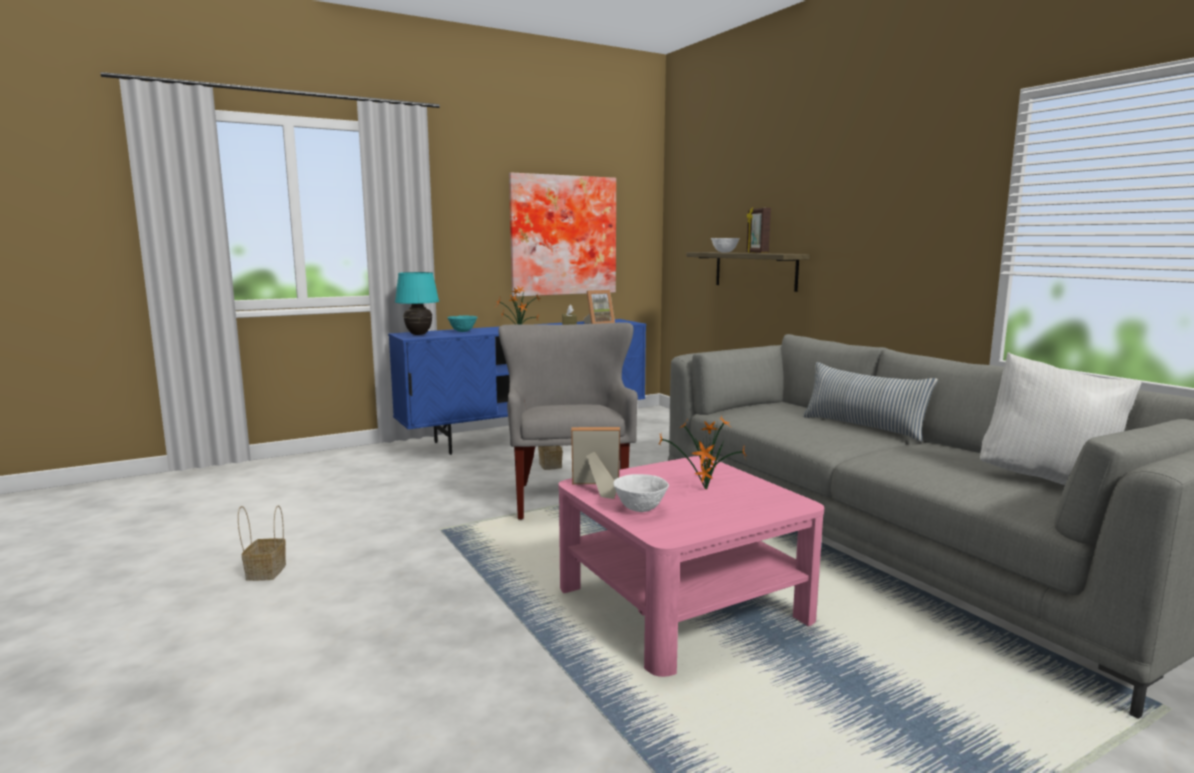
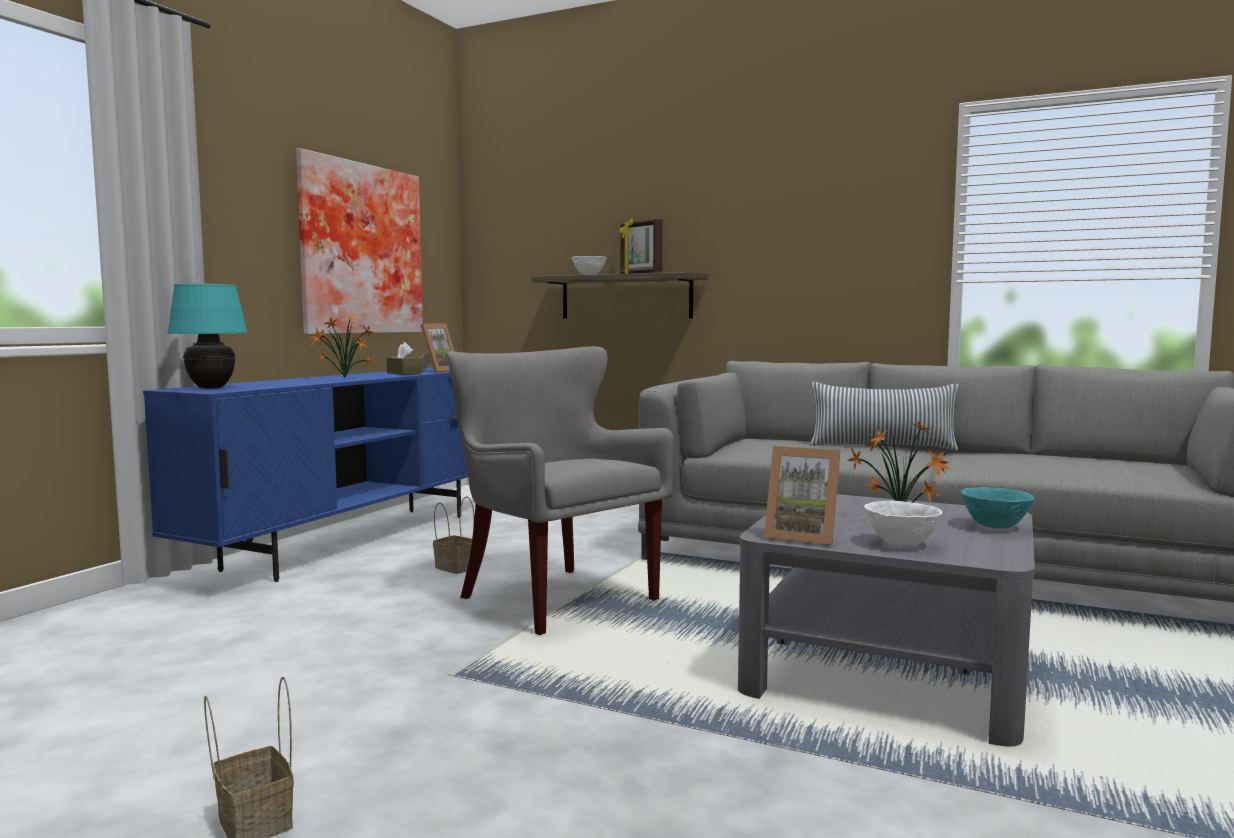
camera: 35 degrees left, 5 degrees down
(463, 331) = (271, 383): turquoise bowl -> turquoise bowl (995, 527)
(595, 489) = (802, 536): picture frame -> picture frame turned 120 degrees counterclockwise
(684, 603) = (889, 668): pink coffee table -> grey coffee table
(1048, 480) = (1117, 462): white pillow -> none

